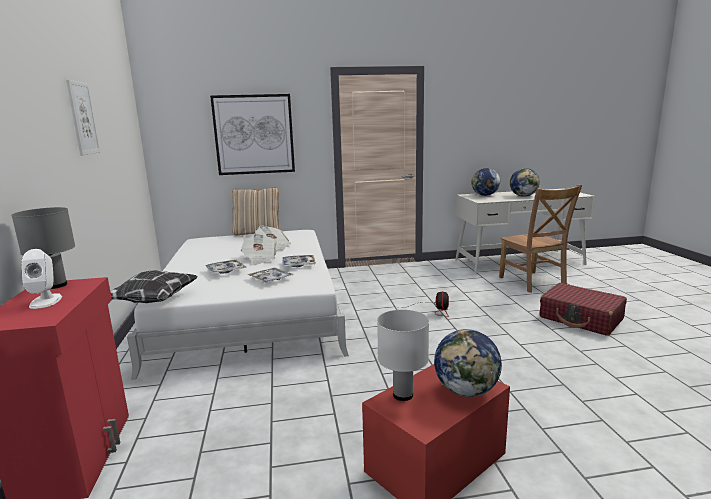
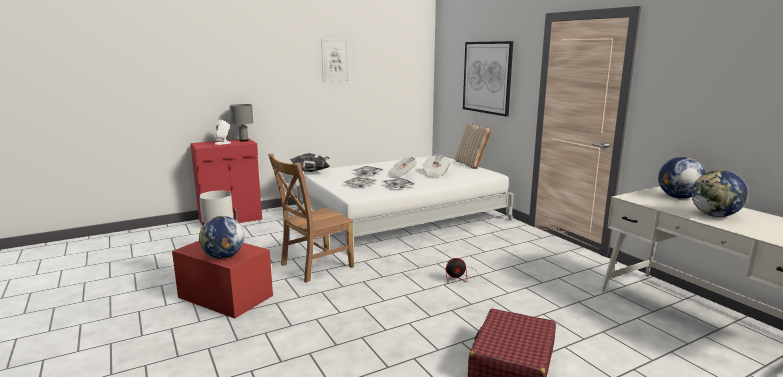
camera: 70 degrees right, 0 degrees up
(533, 282) = (618, 331): brown chair -> brown chair (314, 266)

